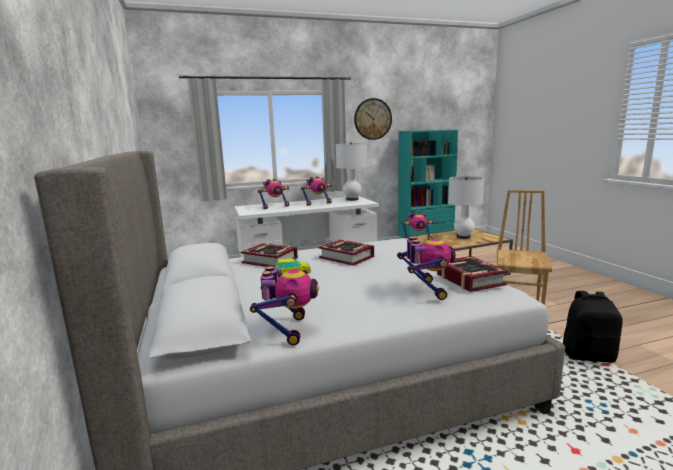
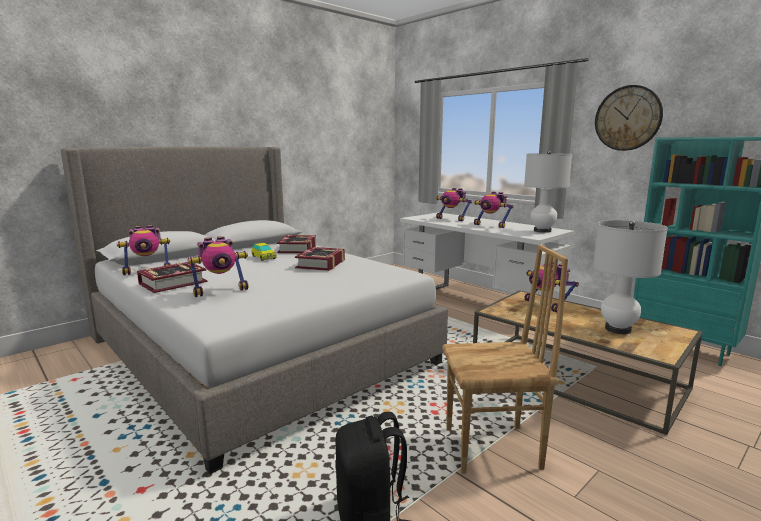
camera: 65 degrees right, 0 degrees up
(469, 279) = (256, 303): book -> book (173, 283)

